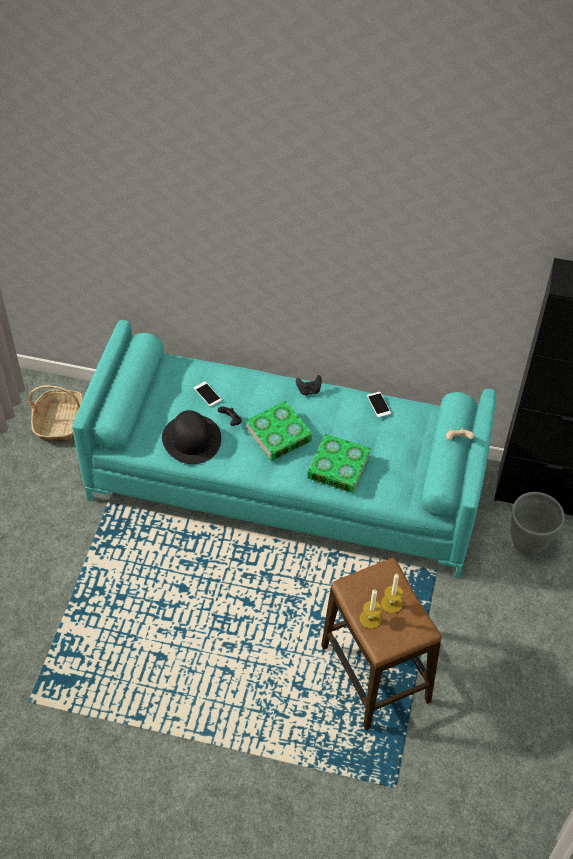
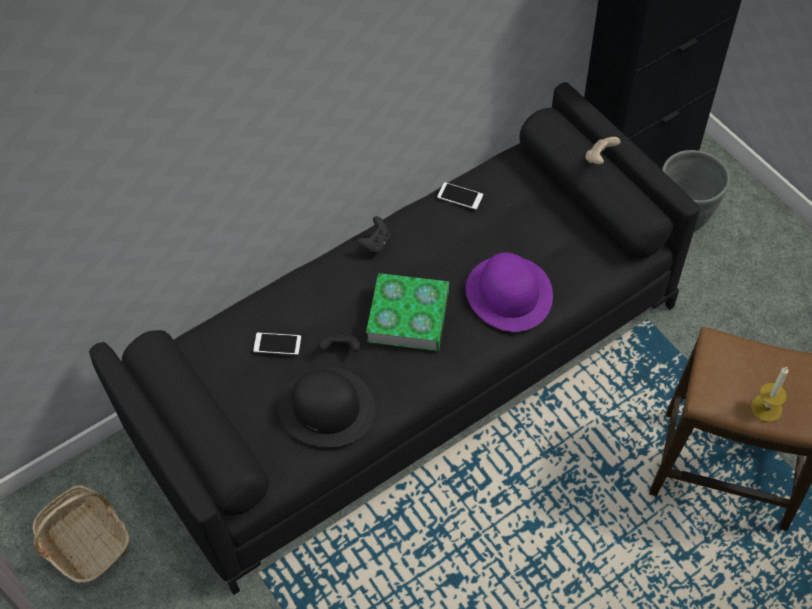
camera: 45 degrees left, 5 degrees up
(286, 482) = (409, 369): turquoise sofa -> black sofa
(338, 467) = (509, 293): book -> purple hat
(391, 603) = (762, 373): candle -> none

